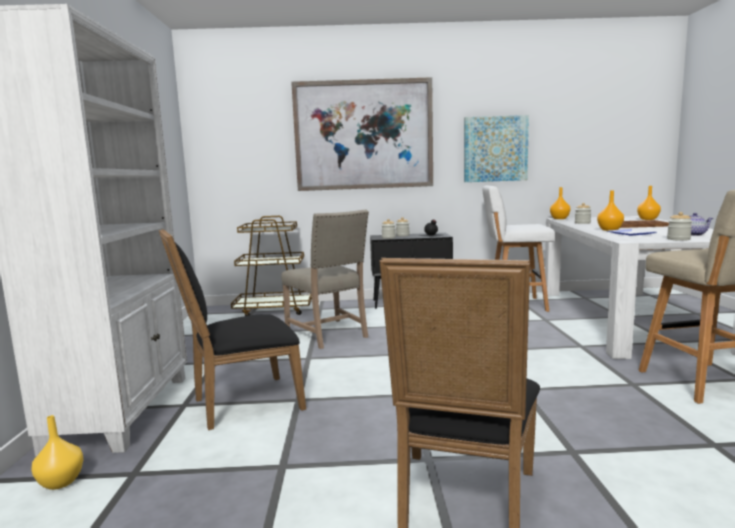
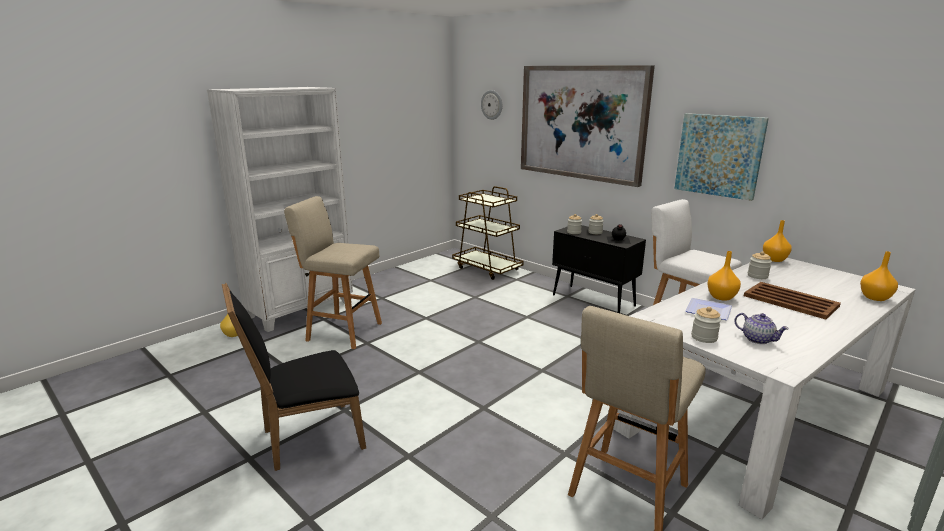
camera: 45 degrees right, 10 degrees up
(241, 404) = (342, 331): black chair -> beige stool
(245, 127) = (492, 104): none -> wall clock
(329, 334) = (474, 305): beige chair -> none

